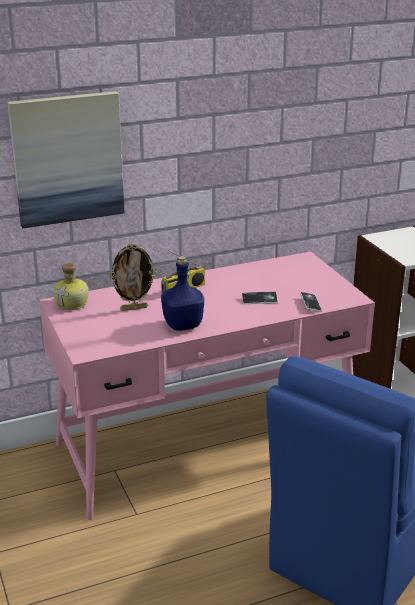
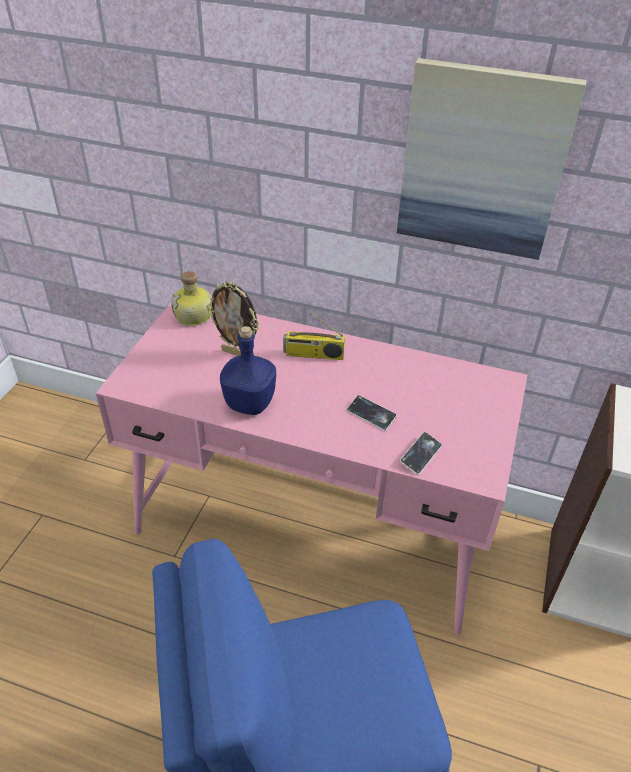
camera: 40 degrees right, 15 degrees up
(67, 159) = (209, 150): picture -> picture (482, 161)

